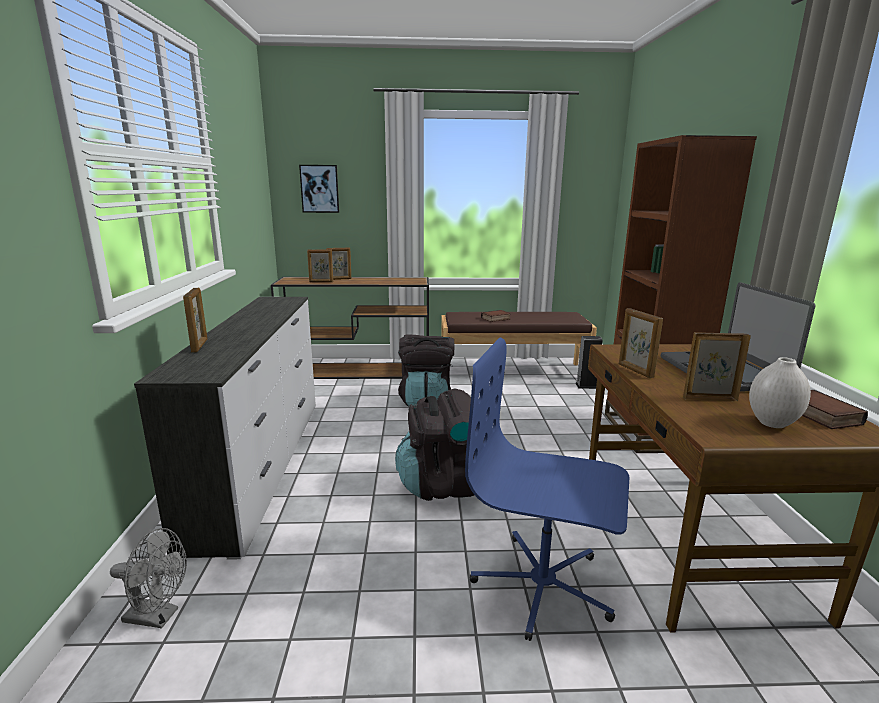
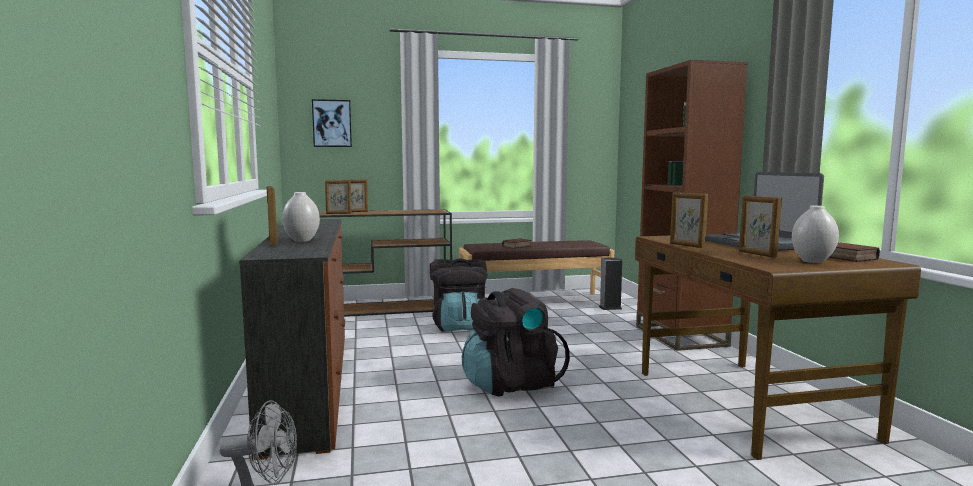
camera: 10 degrees left, 10 degrees down
(229, 343) = (301, 240): none -> white vase
(262, 464) = (311, 383): white dresser -> brown dresser
(542, 585) = (635, 442): blue office chair -> none
(709, 399) = (757, 254): picture frame -> picture frame turned 105 degrees counterclockwise

